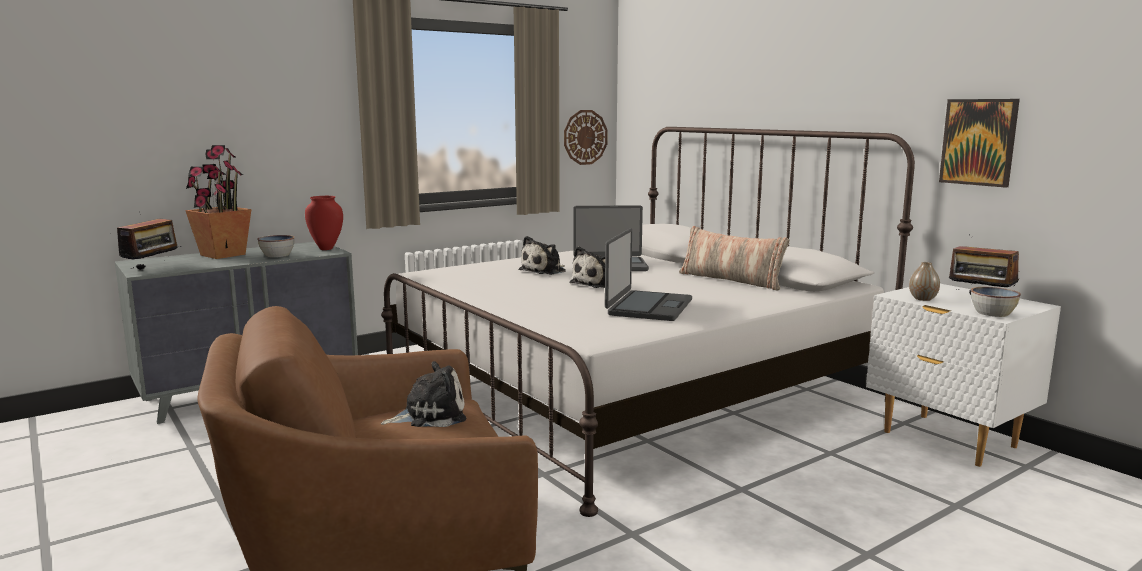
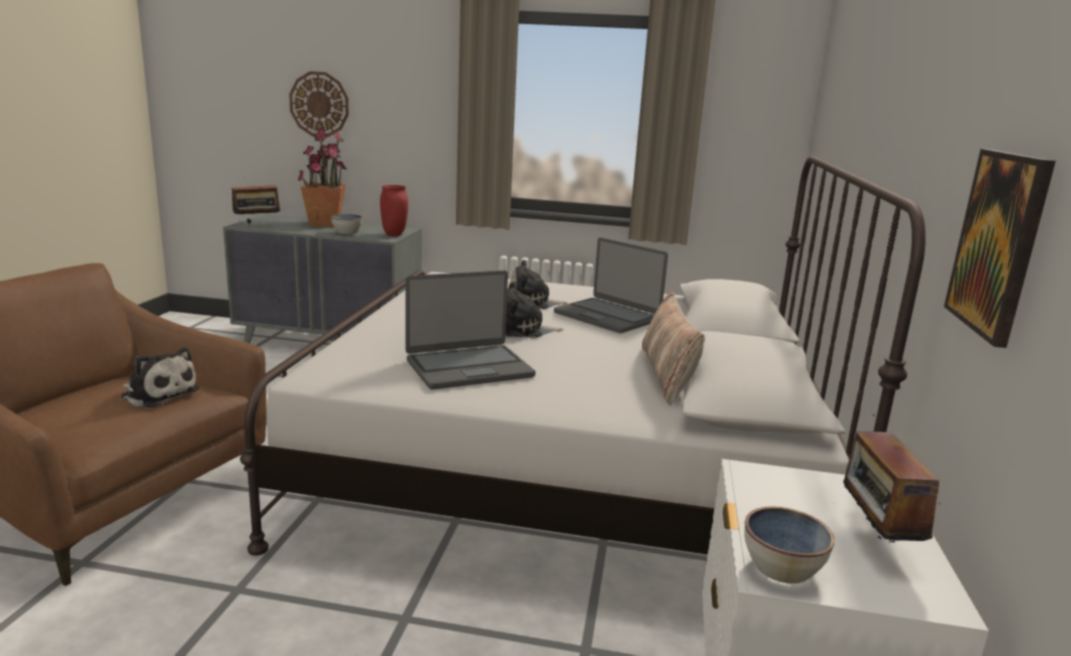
camera: 45 degrees right, 5 degrees up
(585, 137) = (751, 160): wall clock -> wall clock (319, 104)
(923, 299) = (766, 495): vase -> none

